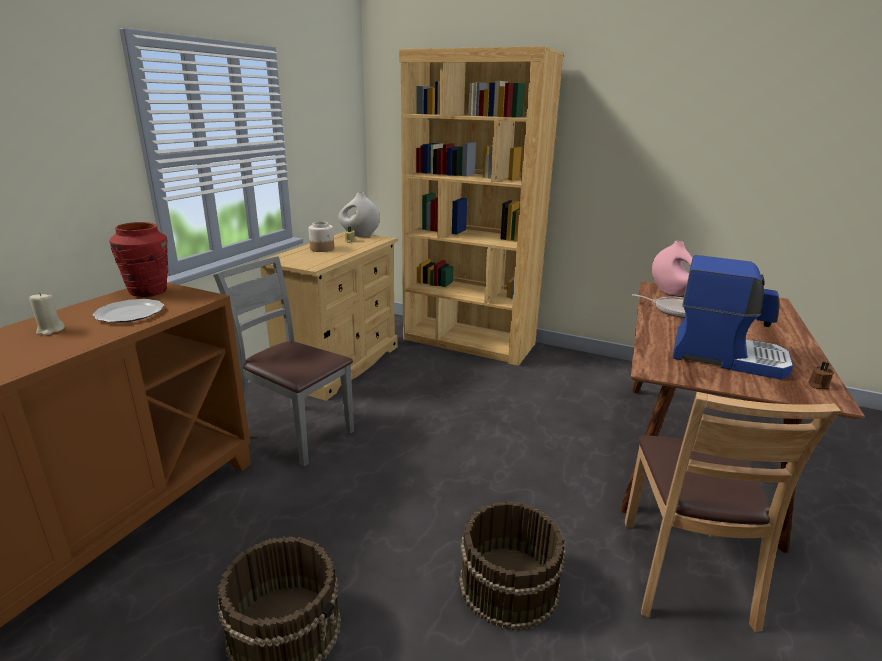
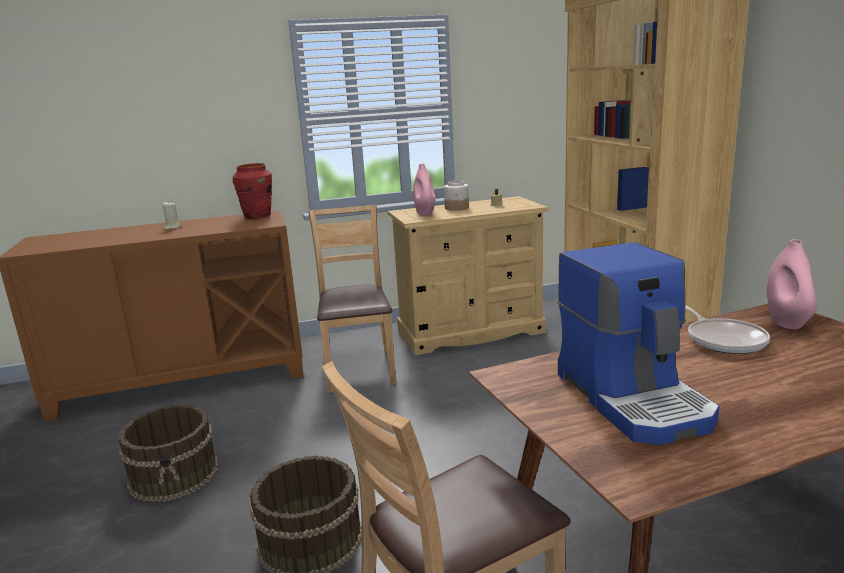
camera: 50 degrees right, 5 degrees down
(131, 313) = (219, 226): plate -> none
(296, 433) = (359, 369): grey chair -> brown chair
(305, 258) = (425, 213): none -> pink vase
(359, 235) = (519, 201): white vase -> none
(817, 385) = (669, 469): brown candle -> none

